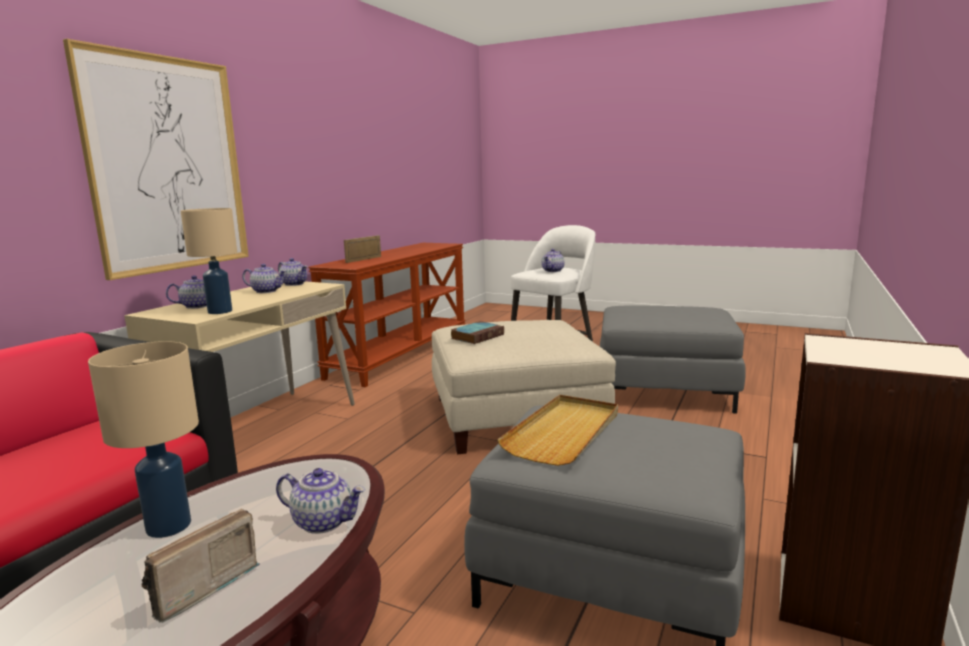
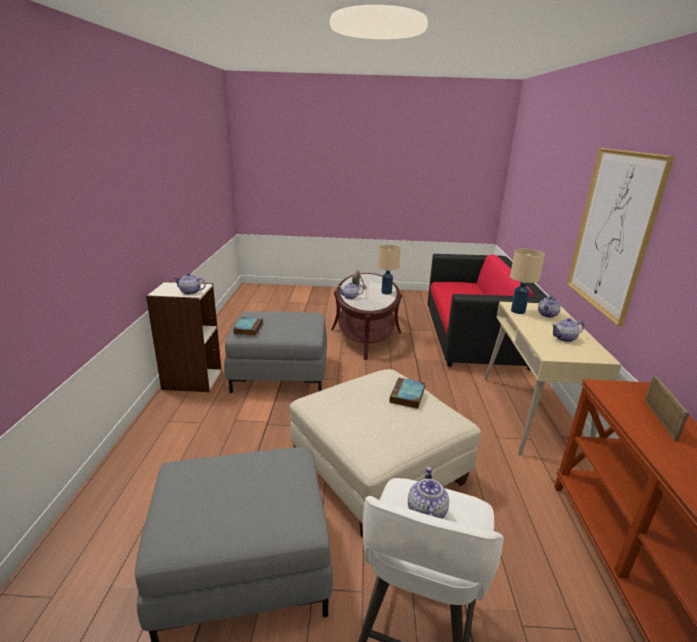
camera: 155 degrees right, 10 degrees up
(294, 284) = (580, 354): teapot -> teapot (190, 292)
(564, 432) = (297, 322): beige tray -> none
(690, 433) = (248, 328): none -> book

